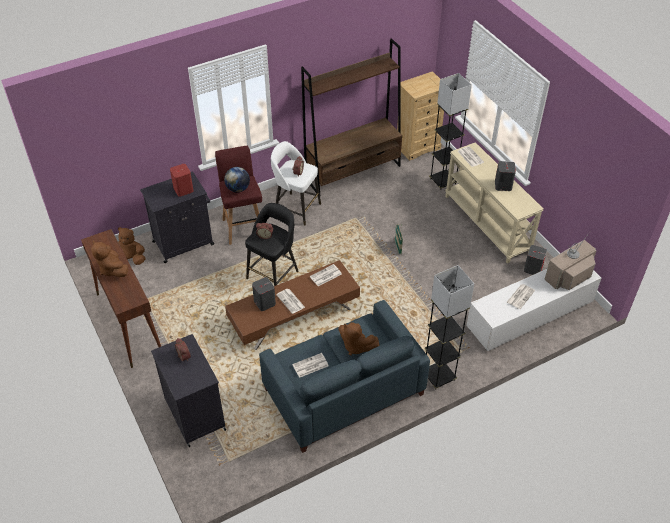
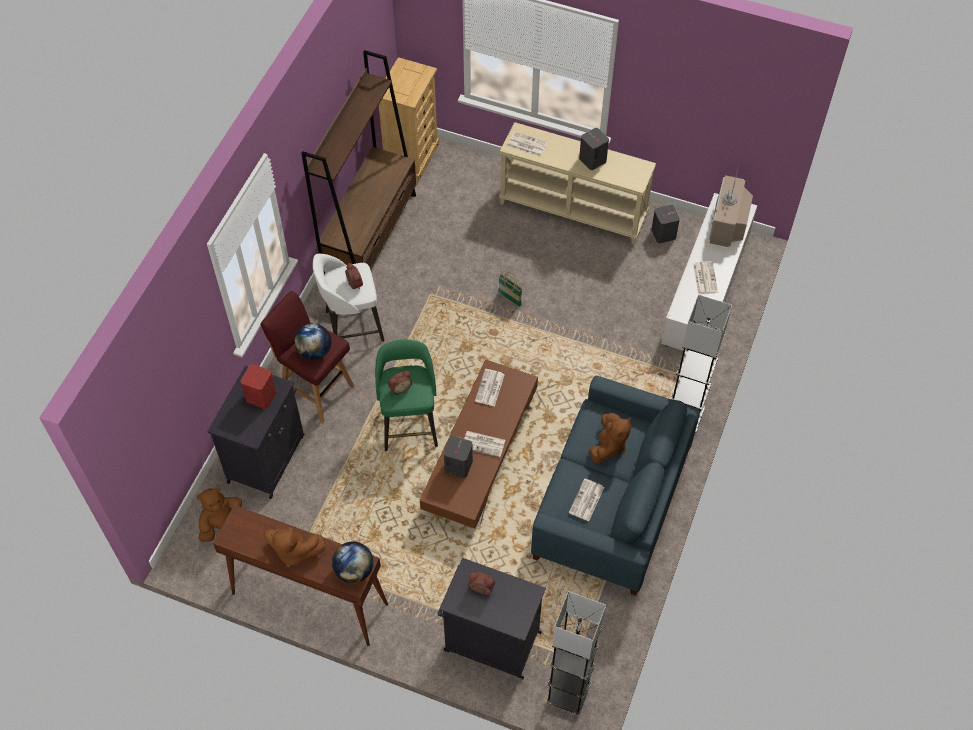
camera: 40 degrees left, 10 degrees up
(129, 299) = (354, 570): none -> globe
(273, 274) = (409, 424): black stool -> green stool
(356, 346) = (608, 446): brown plush toy -> brown plush toy turned 60 degrees counterclockwise
(443, 181) = (480, 186): grey floor lamp -> grey floor lamp (568, 694)

